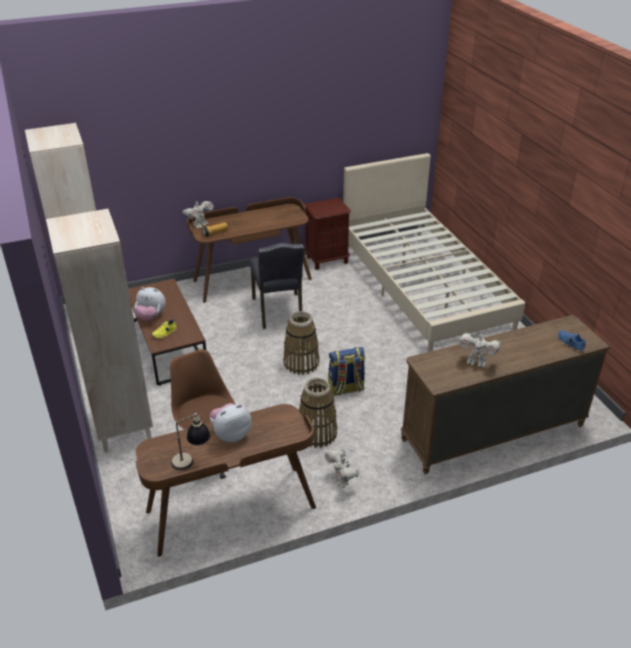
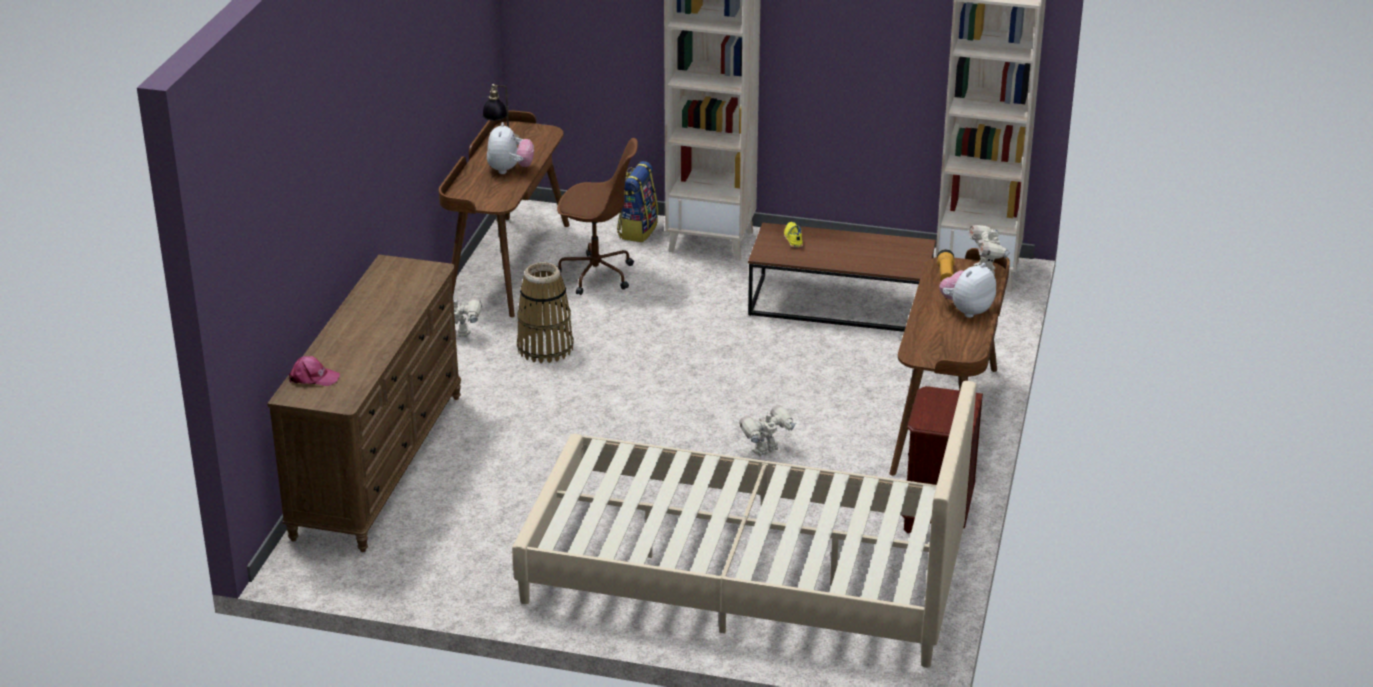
camera: 125 degrees right, 5 degrees down
(151, 316) = (843, 240): plush toy -> plush toy (966, 310)
(279, 311) = (828, 412): grey chair -> none
(301, 363) = (686, 385): basket -> none
(345, 389) = (593, 397): backpack -> backpack (637, 230)
(476, 362) = (383, 301): toy robot -> toy robot (766, 451)
(570, 344) = (313, 378): blue shoe -> pink cap

